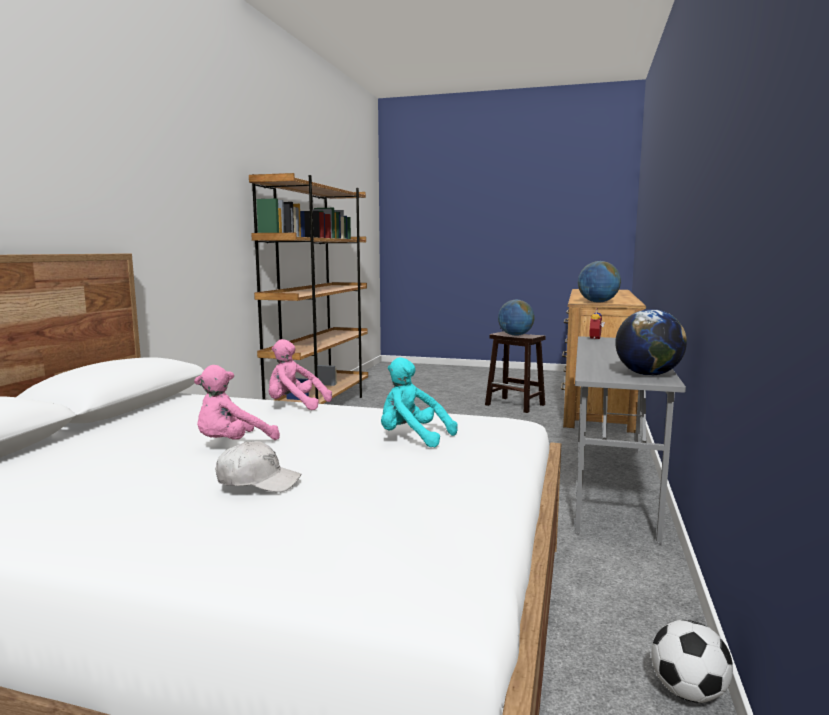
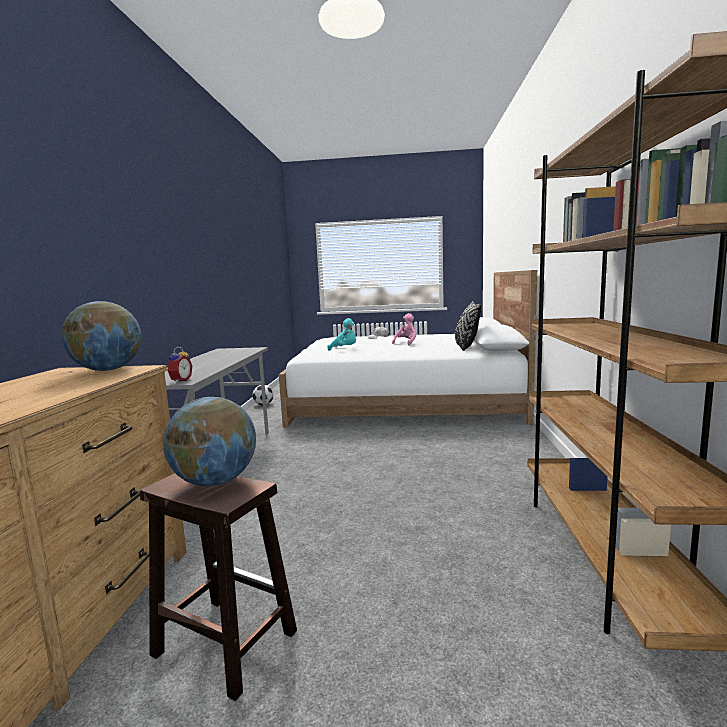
camera: 170 degrees right, 0 degrees up
(172, 408) = (466, 347): none -> black pillow
(294, 405) = (412, 352): pink plush toy -> none
(647, 374) = (221, 351): globe -> none

